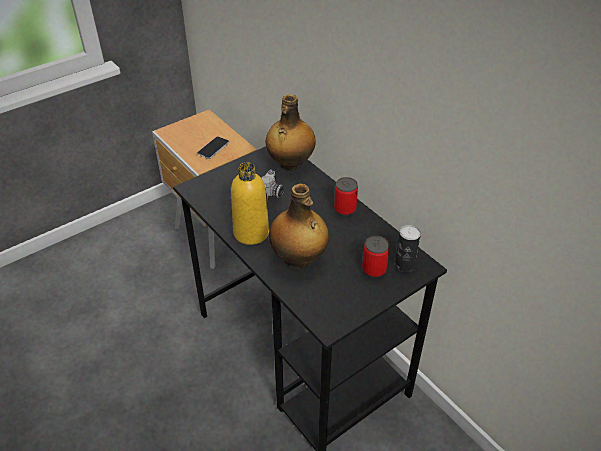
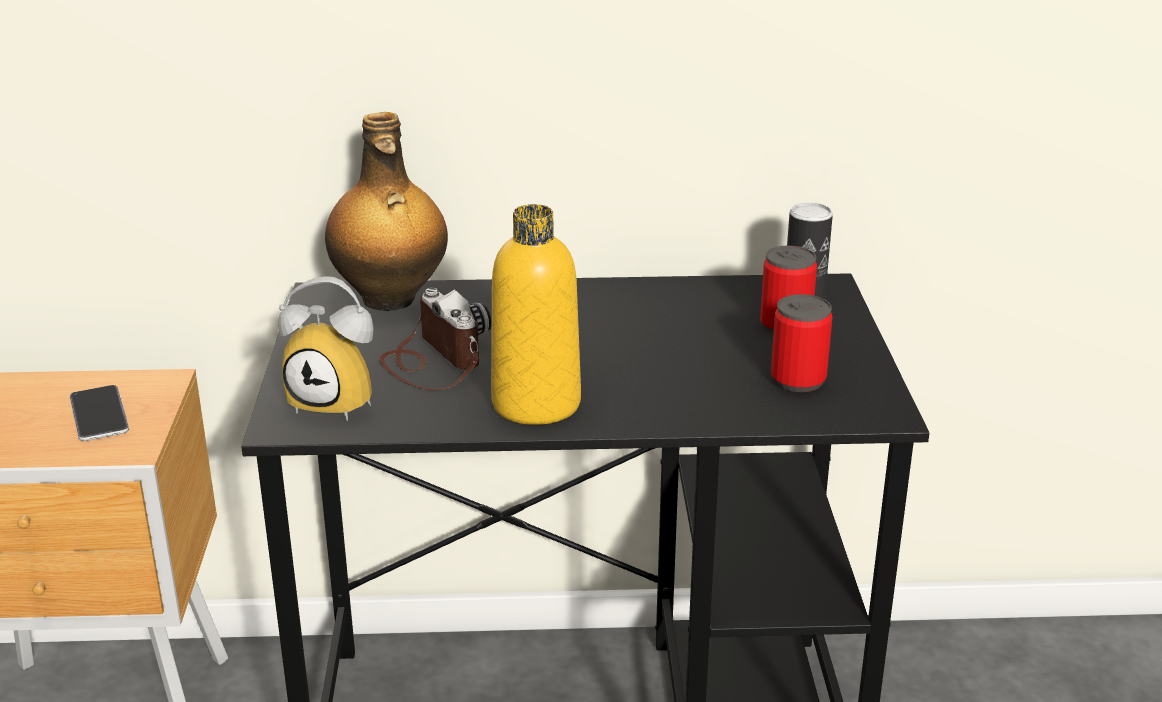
camera: 55 degrees left, 15 degrees down
(213, 190) = (339, 402): none -> alarm clock
(298, 260) = (677, 382): bottle -> none
(345, 209) = (597, 296): can -> can (798, 380)

